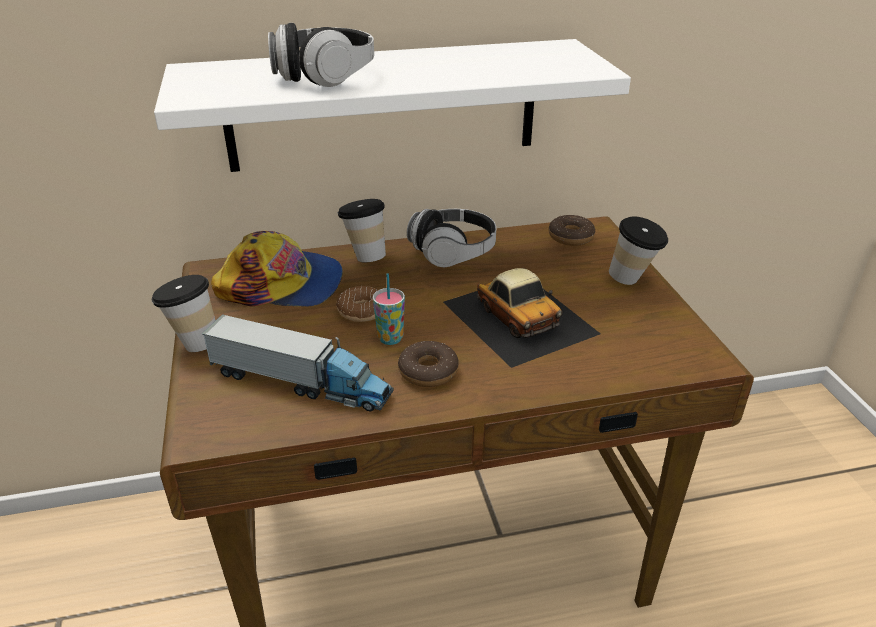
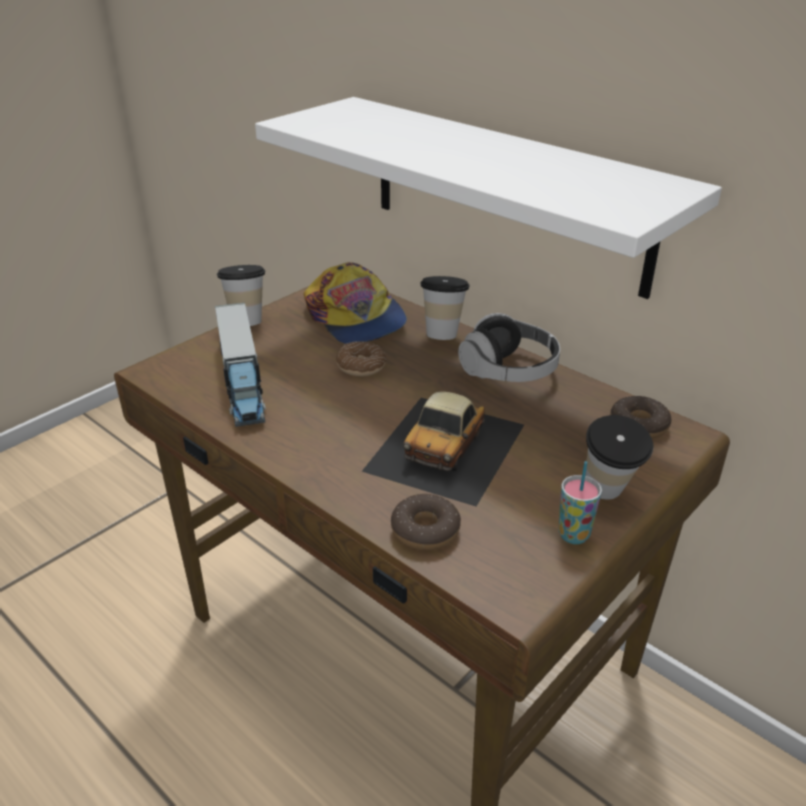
camera: 55 degrees right, 0 degrees up
(324, 76) = (404, 137): headphones -> none
(390, 338) = (337, 394): cup -> cup (573, 535)
(428, 371) = (312, 430): donut -> donut (425, 530)

